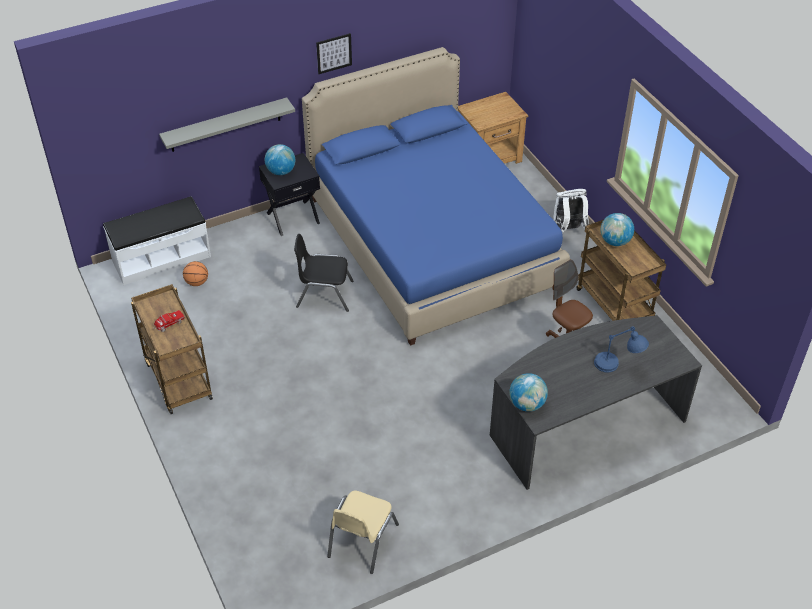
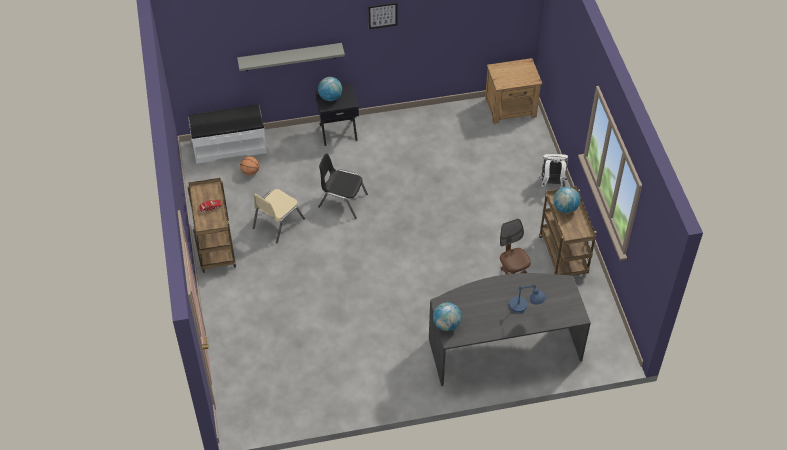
camera: 15 degrees right, 5 degrees up
(362, 540) = (309, 396): beige chair -> beige chair (278, 223)
(431, 243) = (438, 174): blue bed -> none

